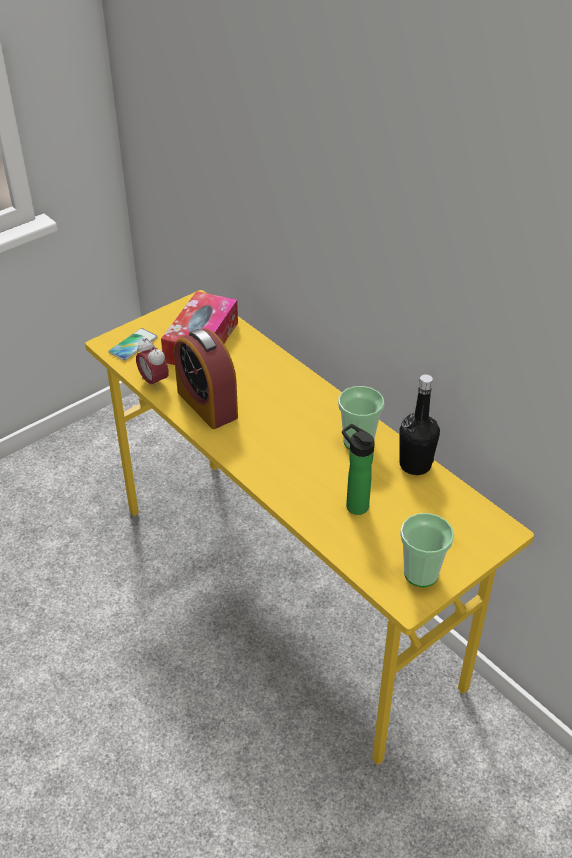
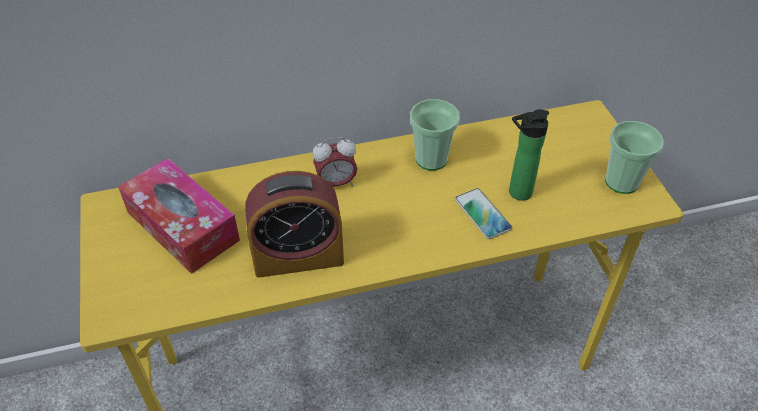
camera: 65 degrees left, 5 degrees up
(133, 345) = (133, 294): phone -> phone (482, 214)
(154, 382) = (221, 294): alarm clock -> alarm clock (336, 183)
(415, 465) = (484, 134): black bottle -> none

